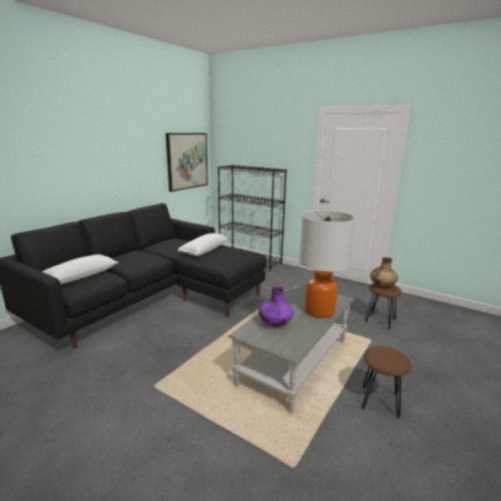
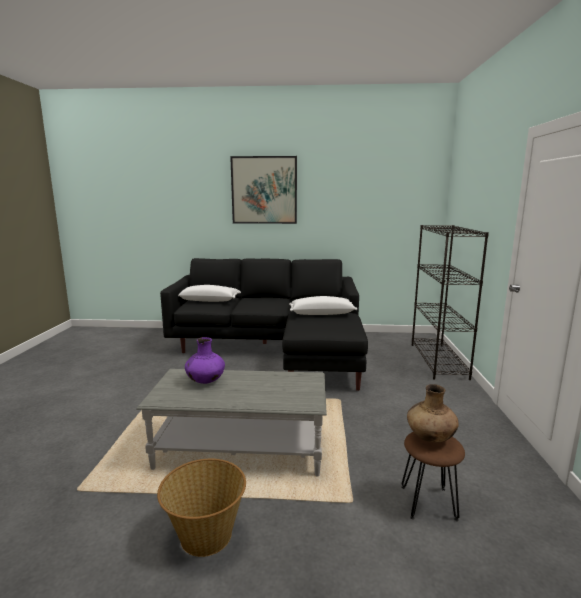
camera: 60 degrees right, 5 degrees down
(187, 161) = (399, 217): picture -> picture (264, 190)
(319, 311) = (258, 397): table lamp -> none
(380, 401) = (205, 536): brown stool -> basket

